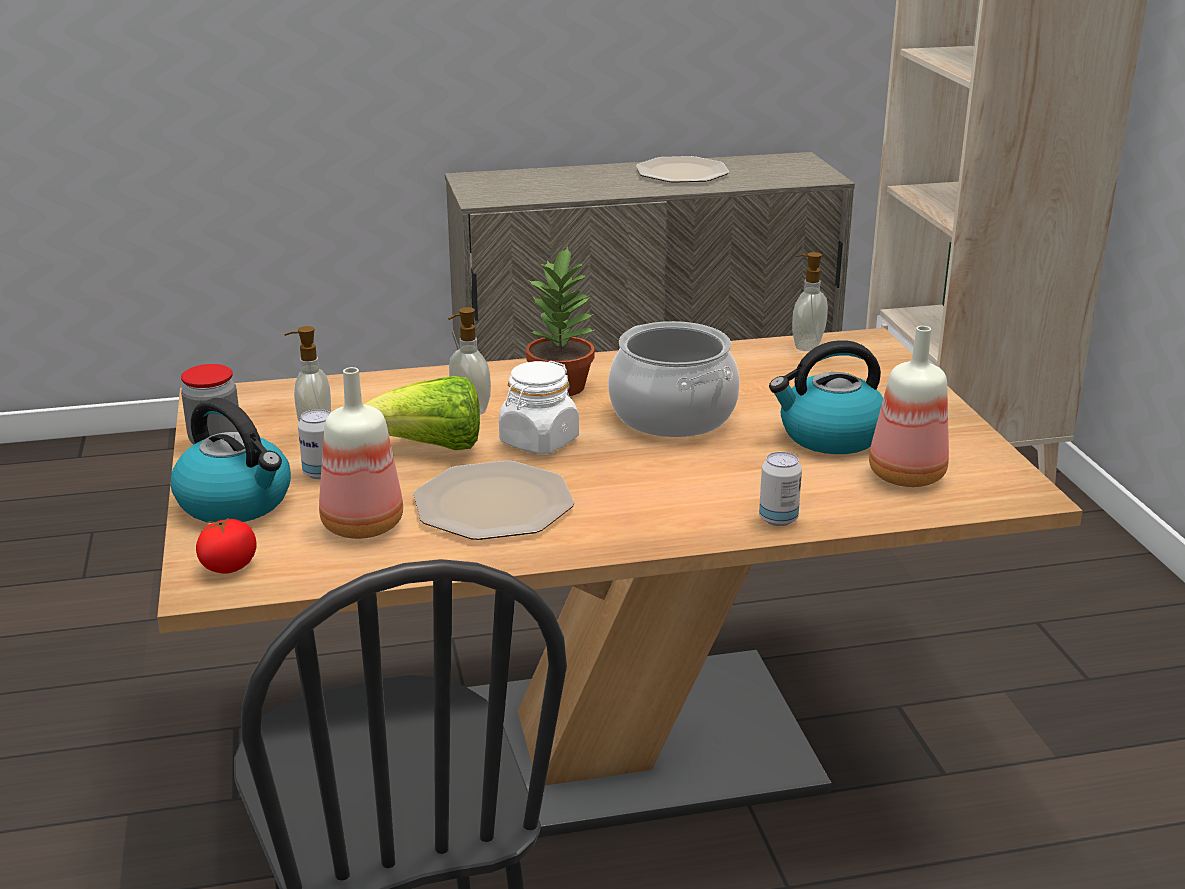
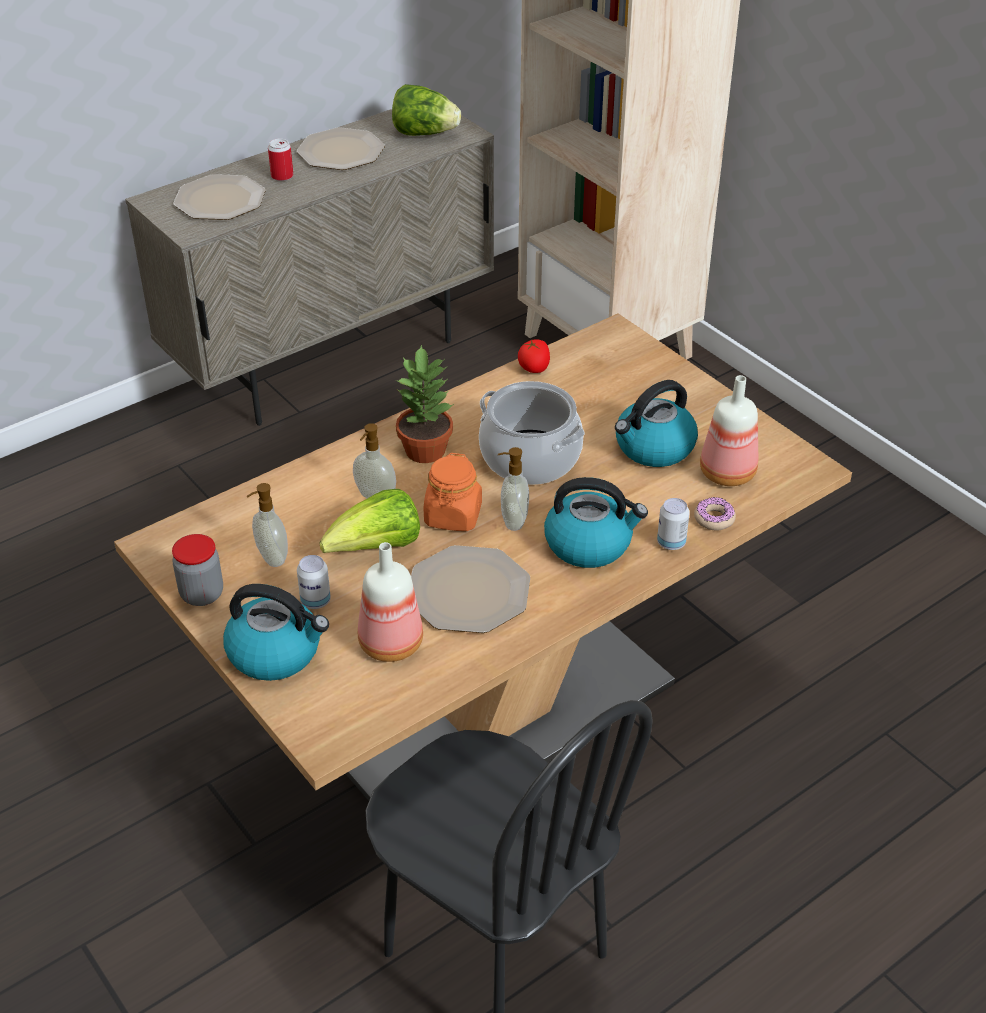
camera: 25 degrees left, 15 degrees up
(229, 567) = (326, 717): tomato -> tomato (534, 368)
(531, 185) = (221, 200): none -> plate
(539, 441) = (453, 516): white jar -> orange jar
(606, 179) = (282, 176): none -> can
(675, 497) = (589, 544): none -> kettle
(780, 173) = (424, 133): none -> lettuce
(806, 346) = (575, 351): soap dispenser -> soap dispenser (513, 521)
(854, 510) = (714, 519): none -> donut

